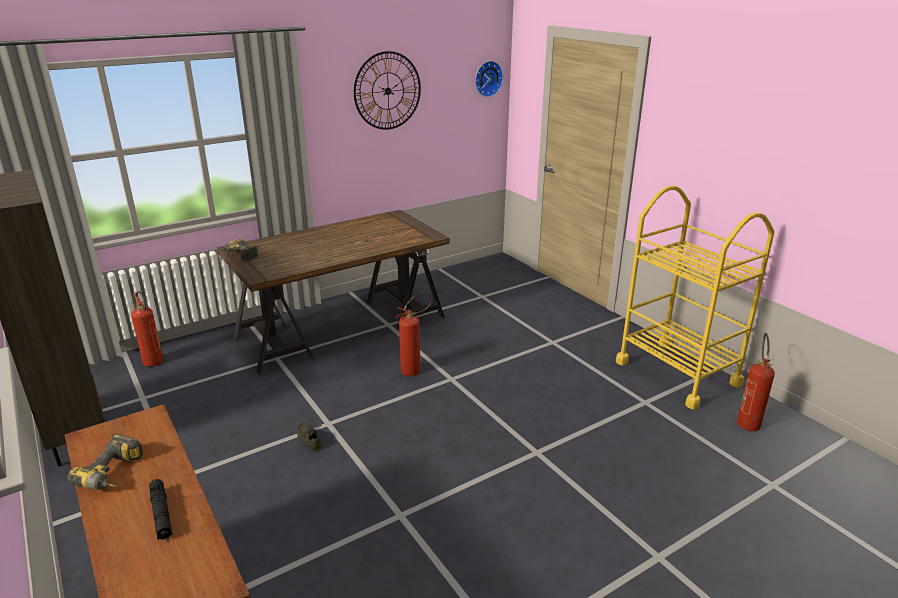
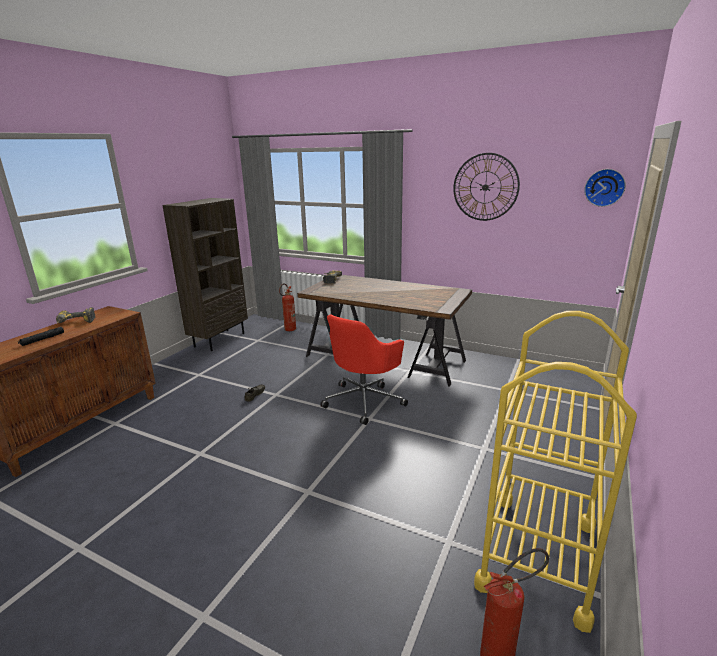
camera: 60 degrees right, 5 degrees down
(415, 370) = (364, 401): fire extinguisher -> red office chair

